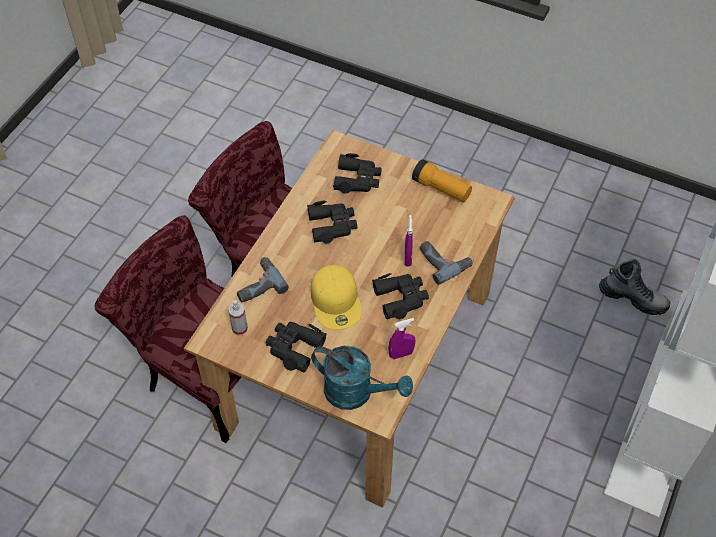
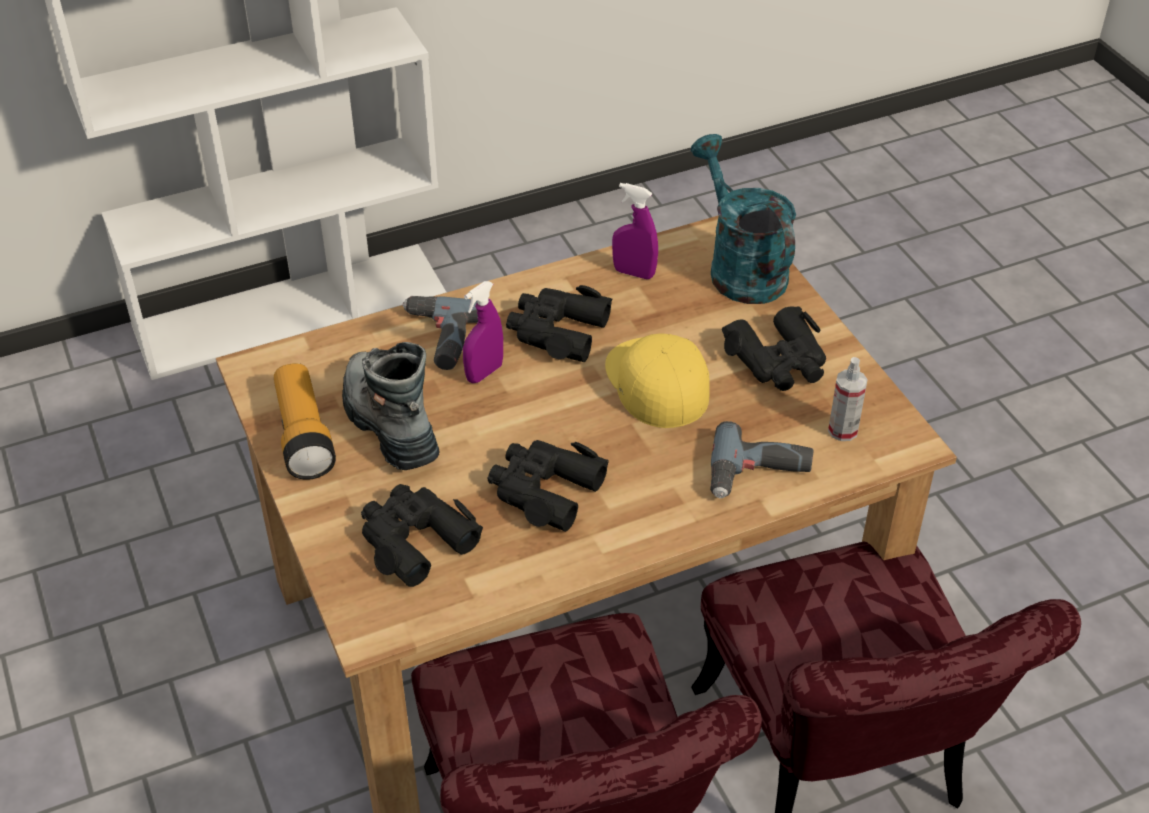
camera: 140 degrees left, 10 degrees down
(336, 301) = (655, 381): yellow cap -> yellow cap turned 45 degrees counterclockwise
(633, 298) = (108, 441): boot -> boot (389, 423)

